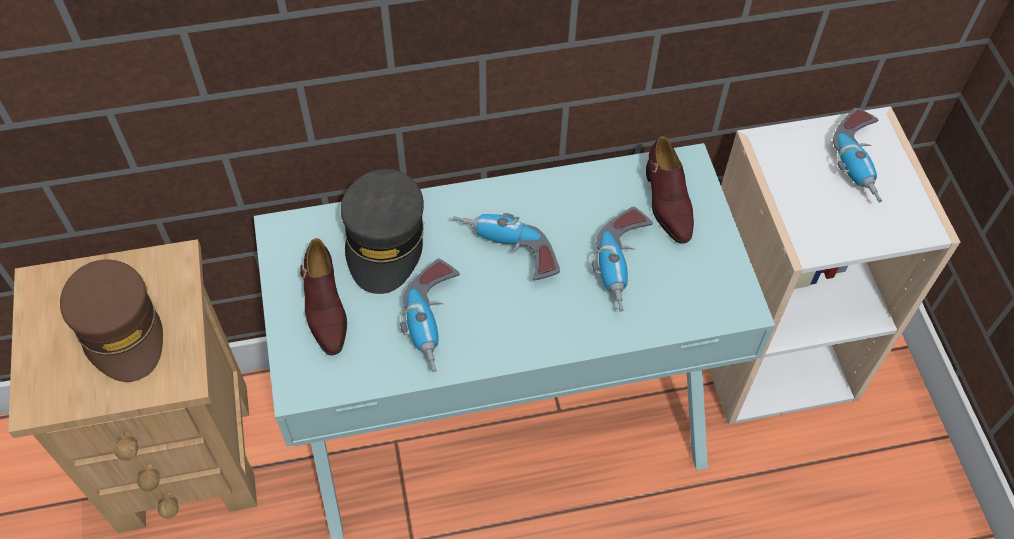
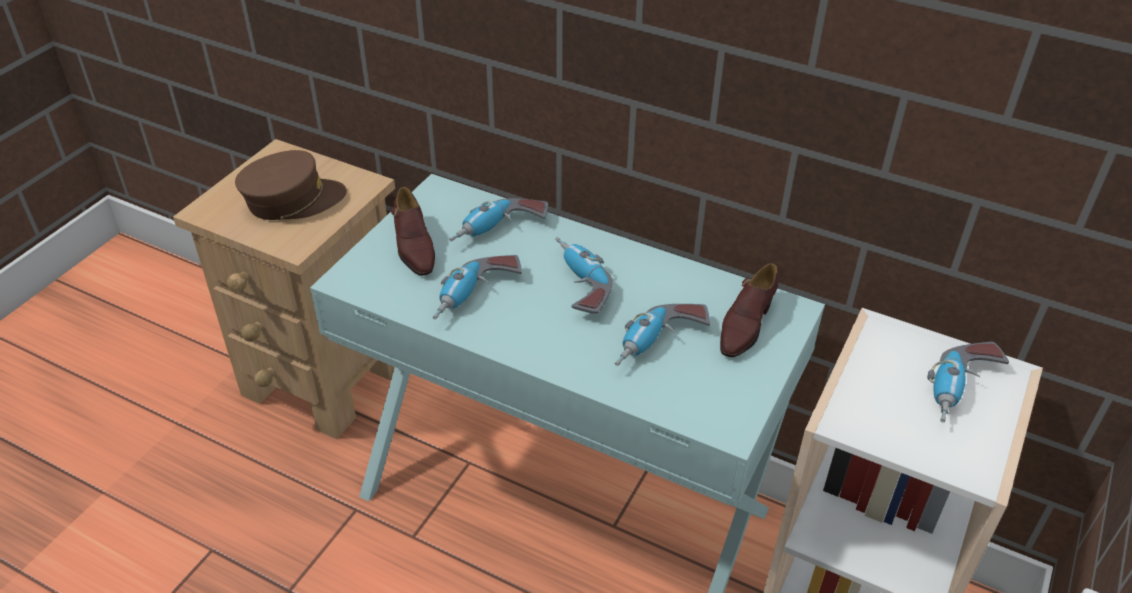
camera: 40 degrees right, 15 degrees down
(120, 329) = (293, 200): brown cap -> brown cap turned 120 degrees counterclockwise
(325, 308) = (413, 246): brown shoe -> brown shoe turned 45 degrees counterclockwise
(385, 240) = (499, 231): grey cap -> power drill

